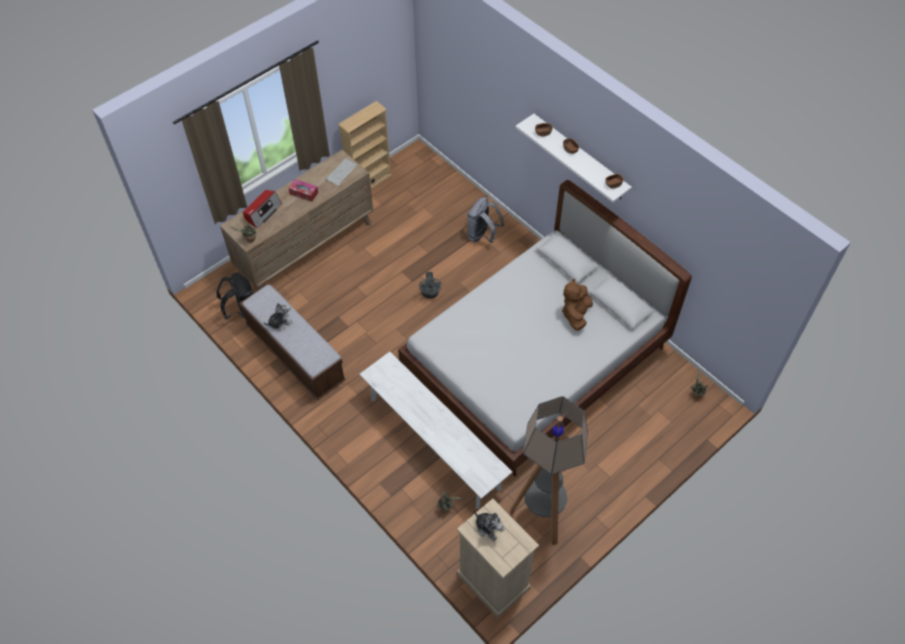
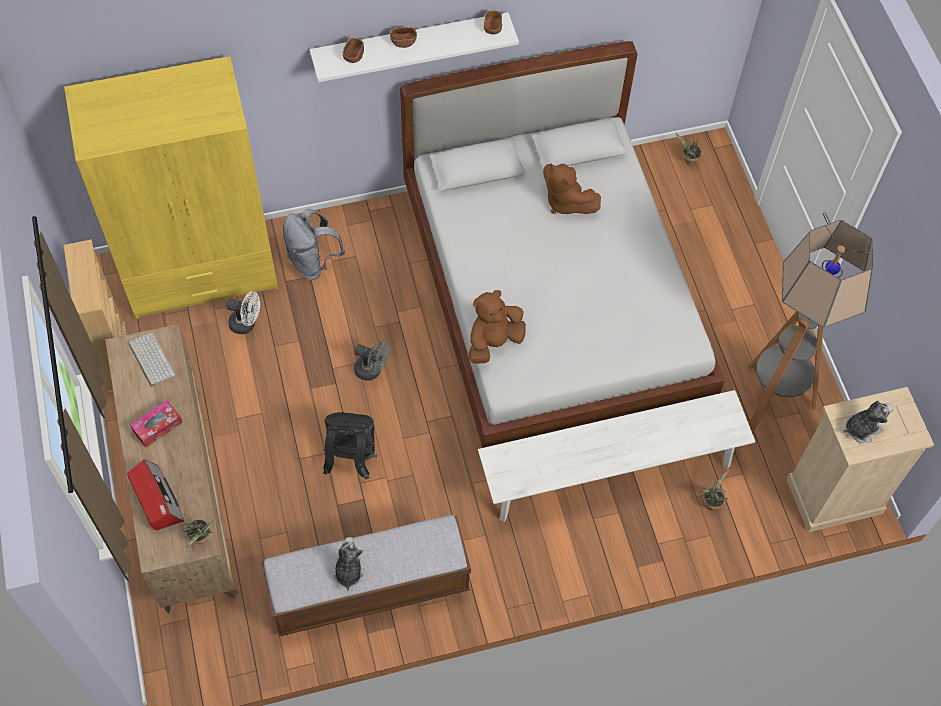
camera: 65 degrees left, 5 degrees up
(241, 310) = (244, 635): black backpack -> black backpack (351, 459)
(423, 225) = (246, 324): none -> white fan
(443, 191) = (202, 272): none -> yellow wardrobe
(452, 319) = (494, 342): none -> brown plush toy

